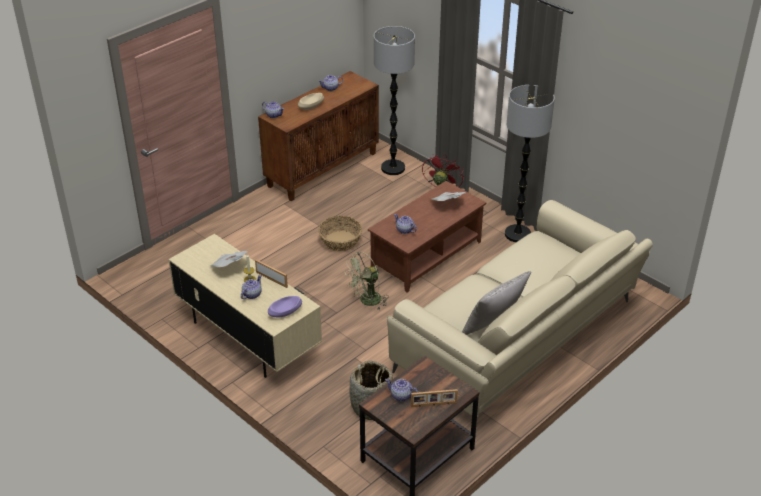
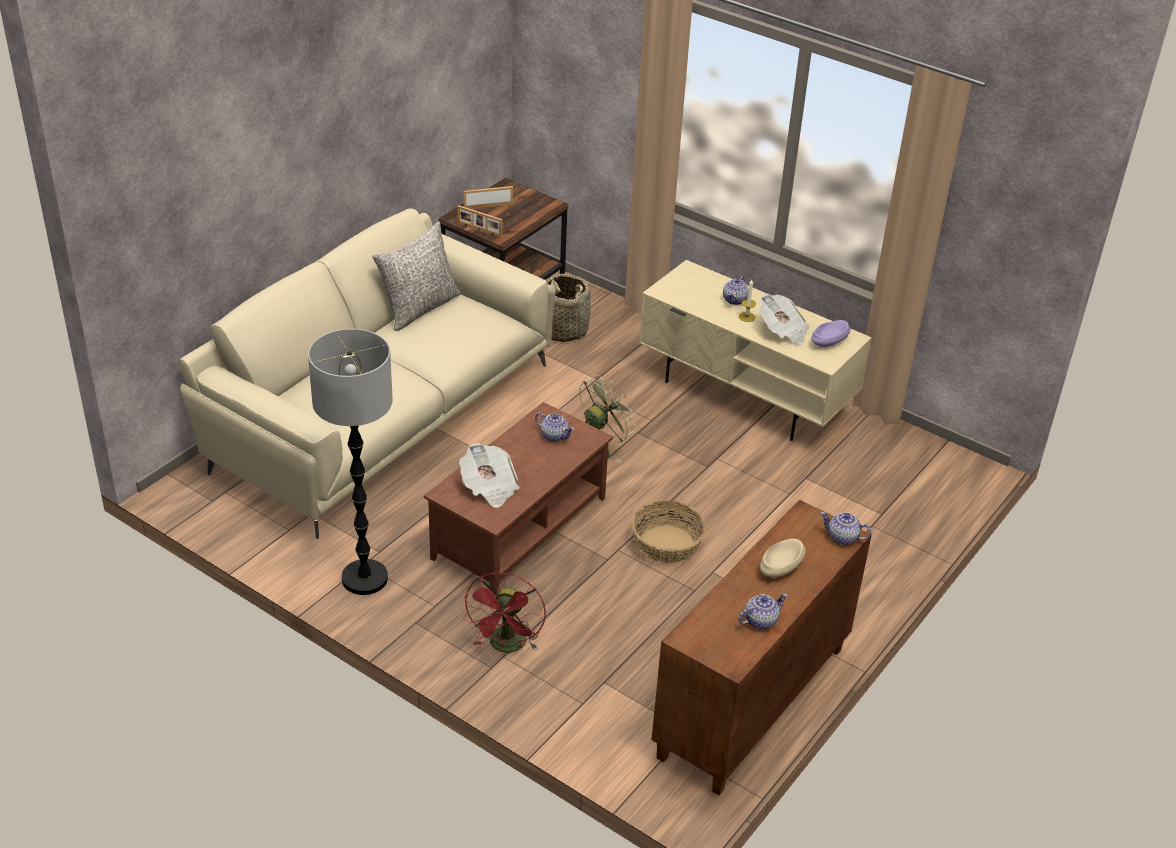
camera: 170 degrees right, 0 degrees up
(272, 279) = (718, 319): picture frame -> picture frame (479, 230)
(285, 312) = (683, 283): purple bowl -> purple bowl (829, 341)
(392, 168) = (611, 718): floor lamp -> none
(401, 396) = (523, 211): teapot -> none

